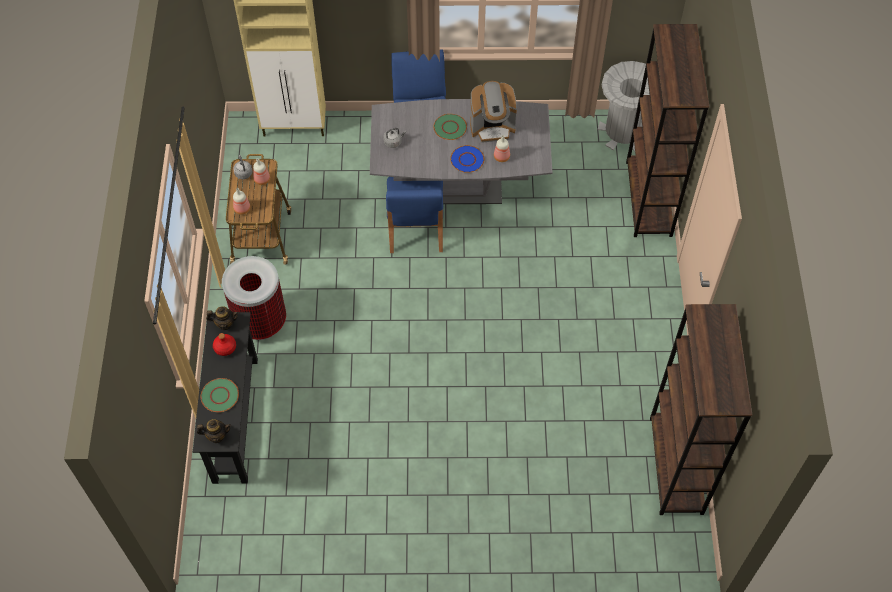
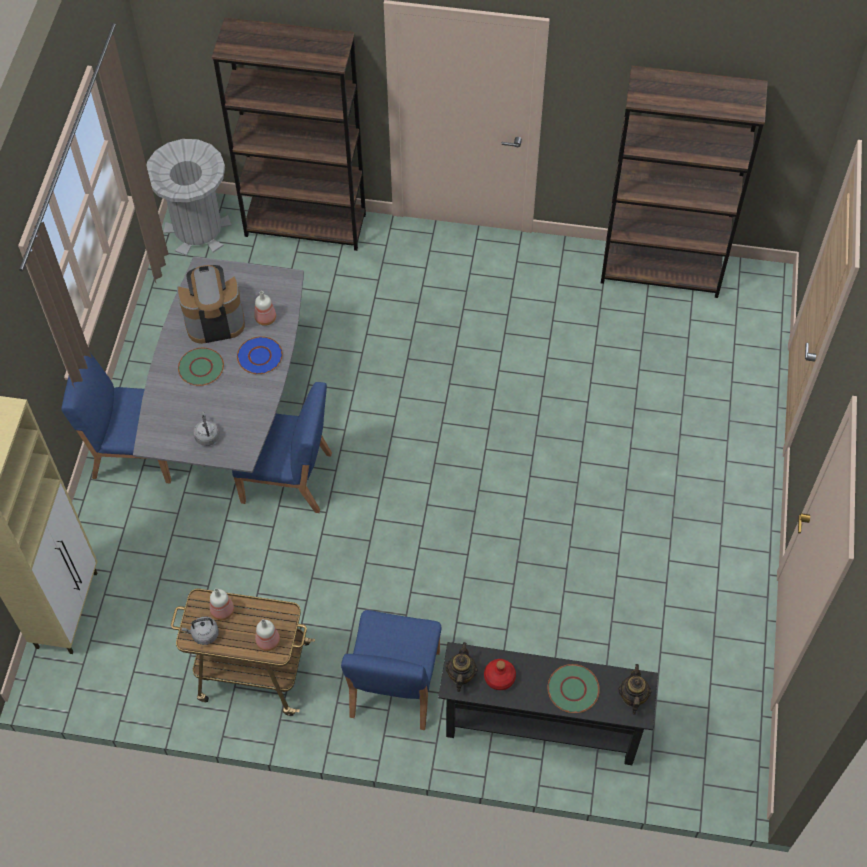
camera: 80 degrees left, 0 degrees up
(260, 321) = (394, 685): trash can -> blue chair
(492, 127) = (214, 321): coffee machine -> coffee machine turned 105 degrees counterclockwise

